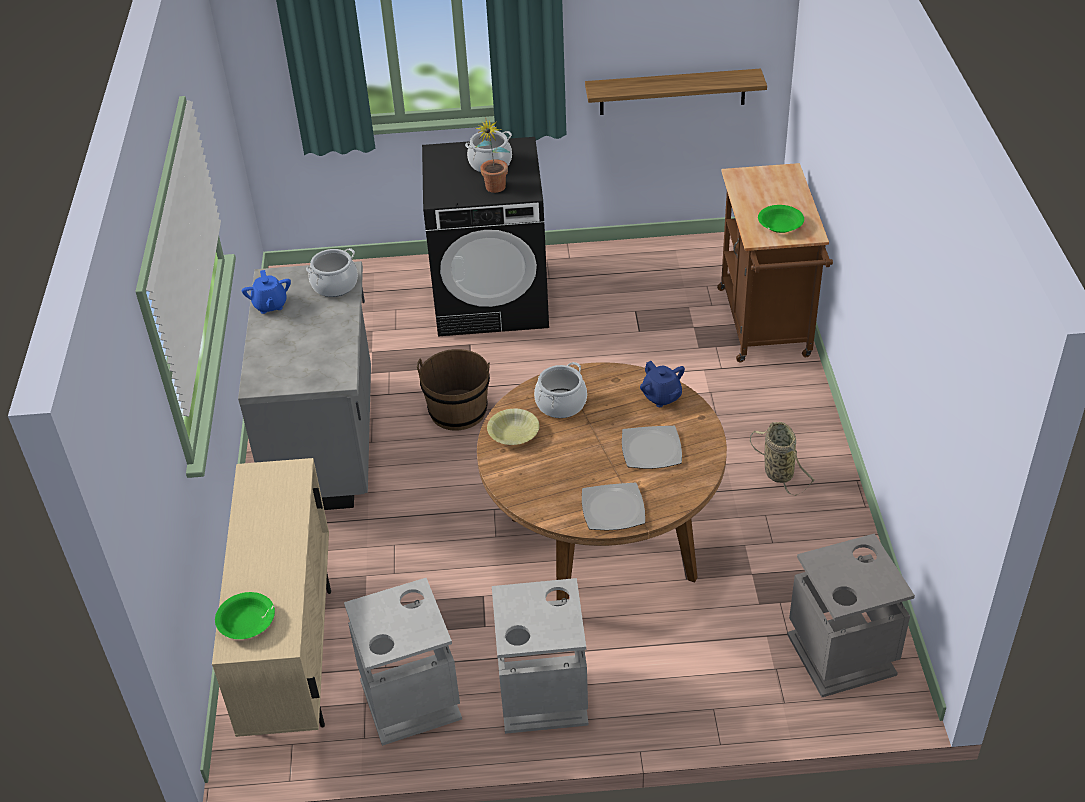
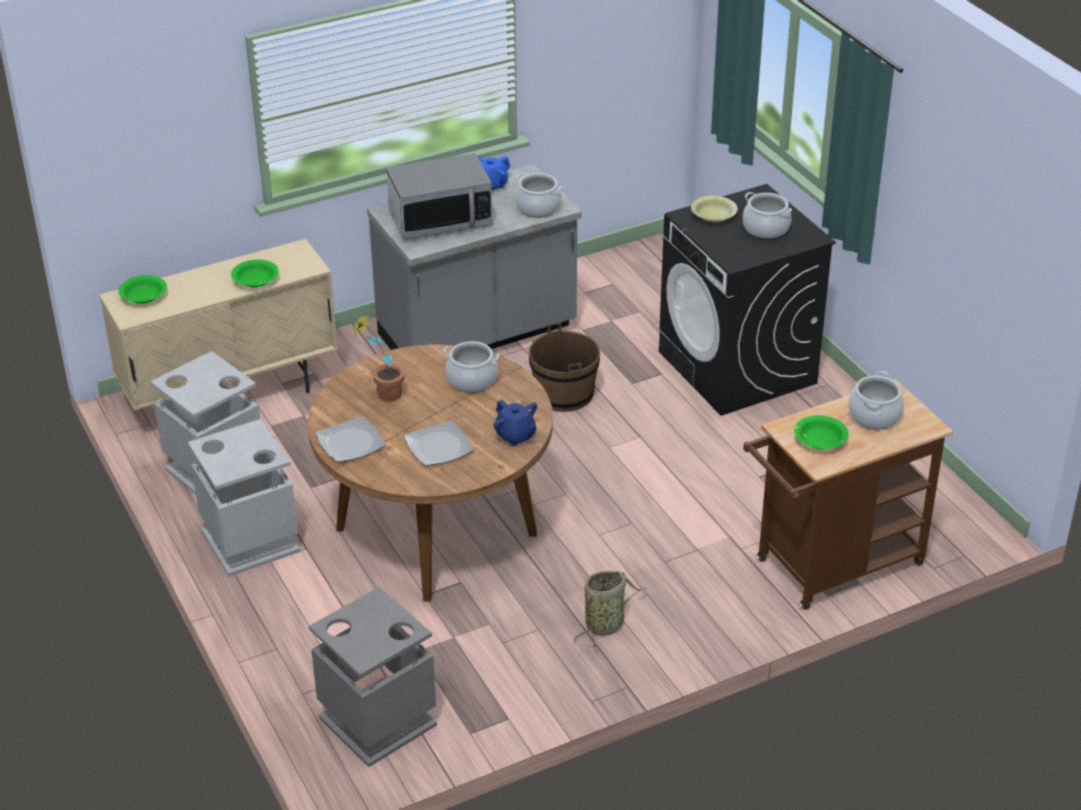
camera: 65 degrees right, 5 degrees down
(286, 519) = (255, 280): none -> green bowl
(303, 352) = (440, 220): none -> microwave
(494, 190) = (723, 242): potted plant -> potted plant (382, 395)
(513, 433) = (418, 364): yellow bowl -> yellow bowl (714, 215)
(661, 397) = (515, 436): blue teapot -> blue teapot turned 75 degrees counterclockwise
(672, 92) = (964, 292): shelf -> none
(763, 191) = (875, 416): none -> cooking pot

